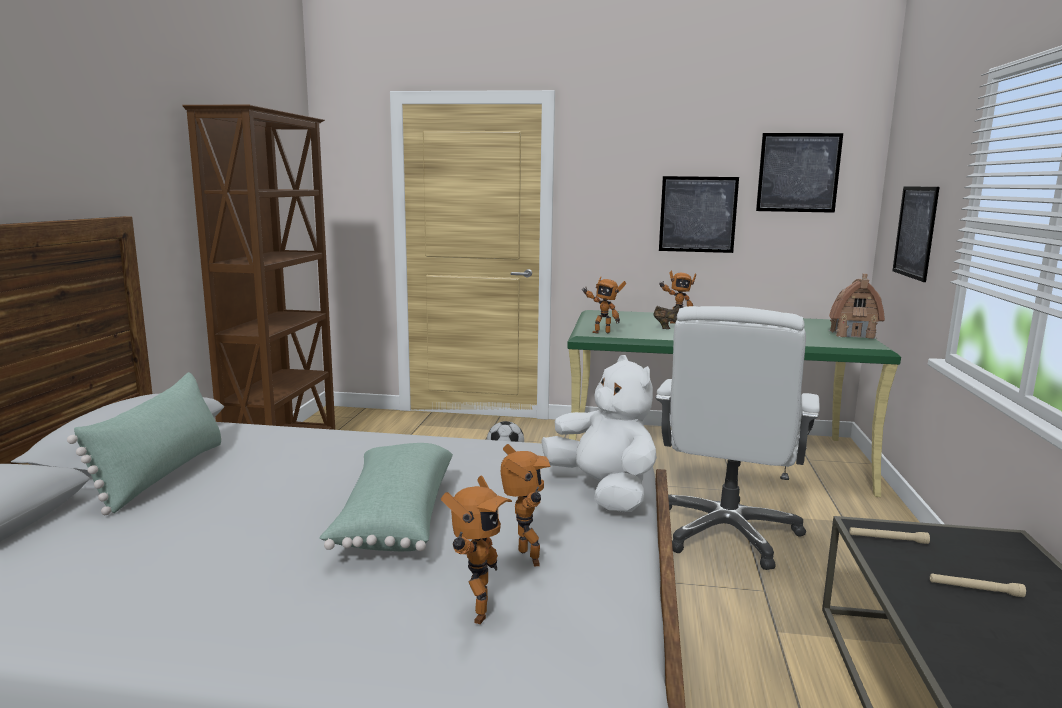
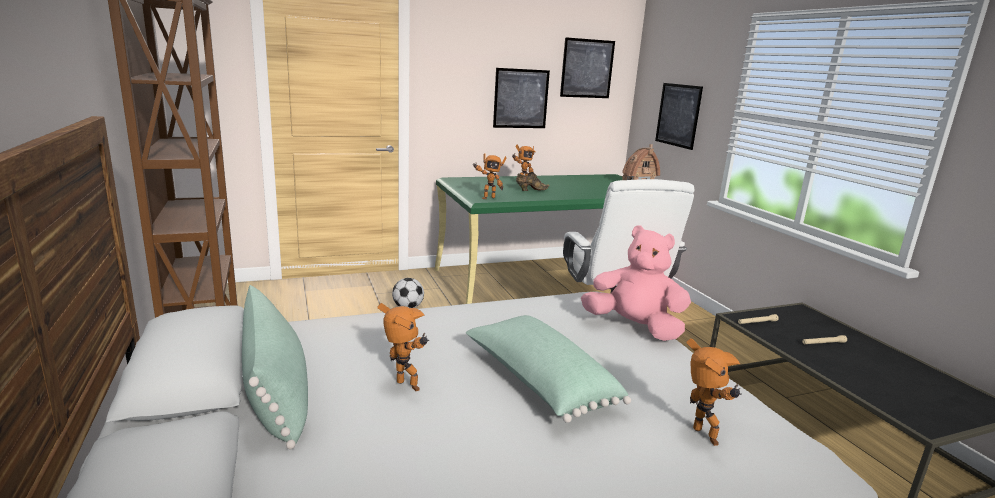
camera: 30 degrees left, 5 degrees up
(524, 559) = (666, 390): toy robot -> toy robot (405, 388)
(603, 491) = (634, 327): white plush toy -> pink plush toy

